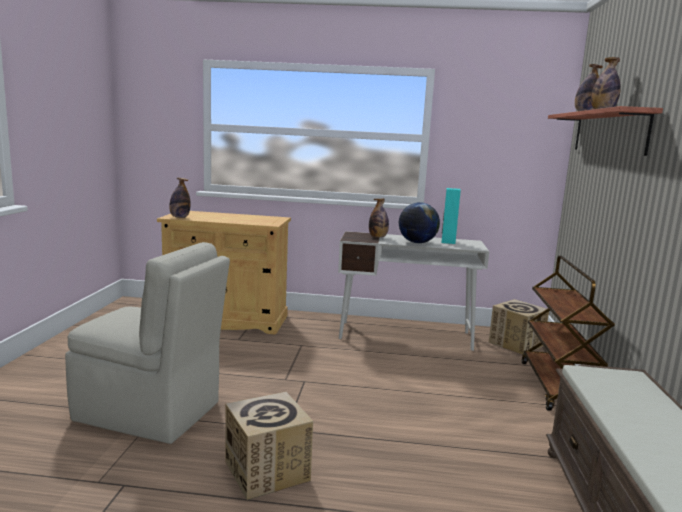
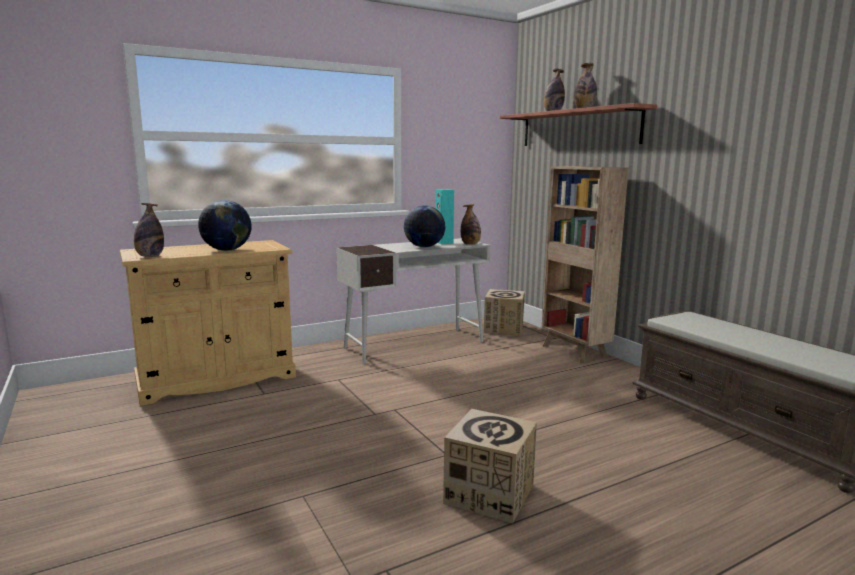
camera: 35 degrees left, 0 degrees up
(151, 412) = (292, 495): beige chair -> none
(235, 220) = (226, 250): none -> globe
(378, 237) = (380, 247): bottle -> bottle (470, 244)
(557, 387) = (575, 352): brown cart -> brown bookcase

